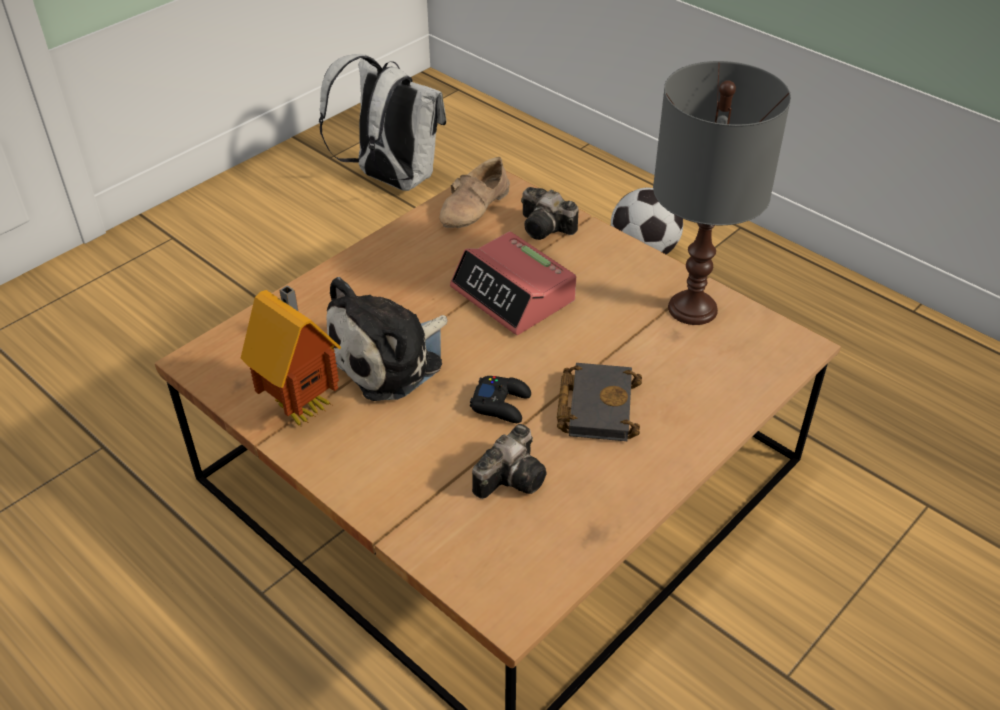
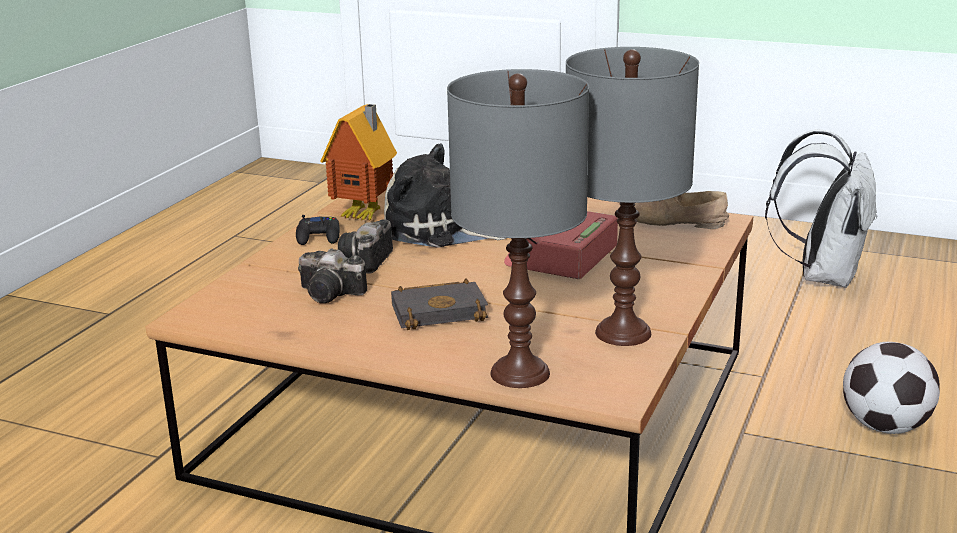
camera: 70 degrees right, 20 degrees down
(501, 404) = (415, 276): black game controller -> black game controller (319, 237)
(547, 228) = (677, 253): camera -> camera (367, 261)
(743, 388) = (519, 373): none -> grey table lamp

